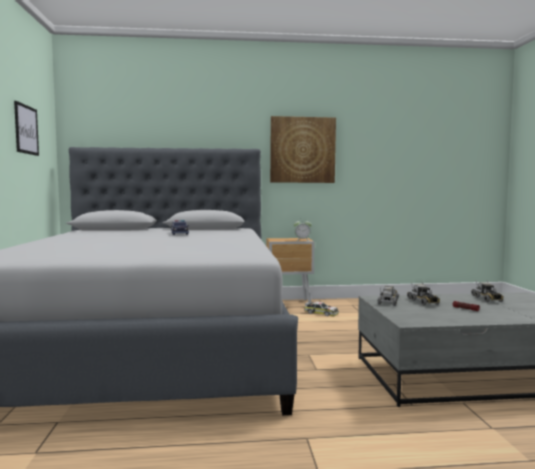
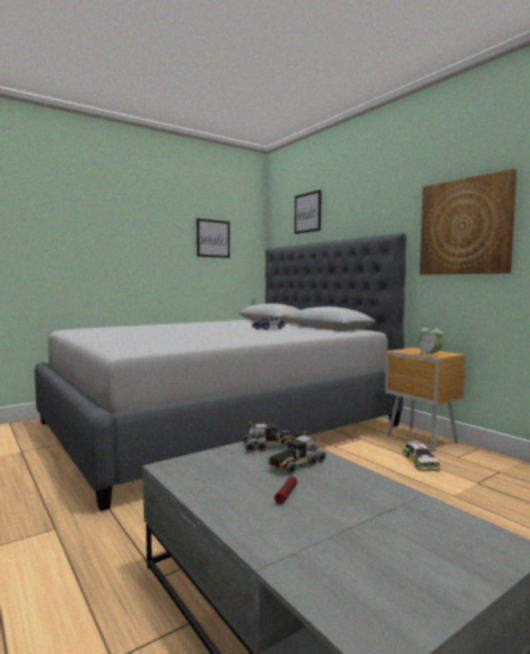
camera: 60 degrees right, 0 degrees up
(132, 115) = (307, 212): none -> picture
(487, 299) = (394, 509): toy truck -> none

